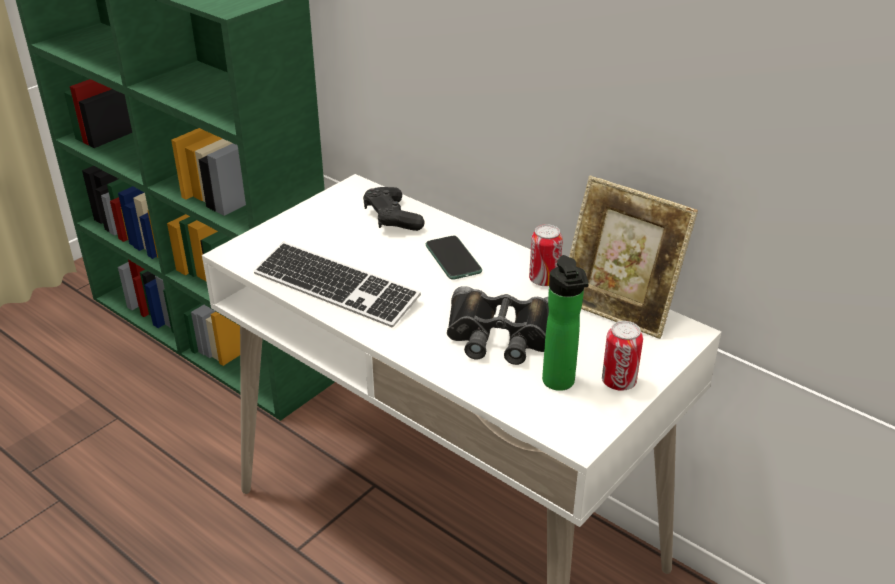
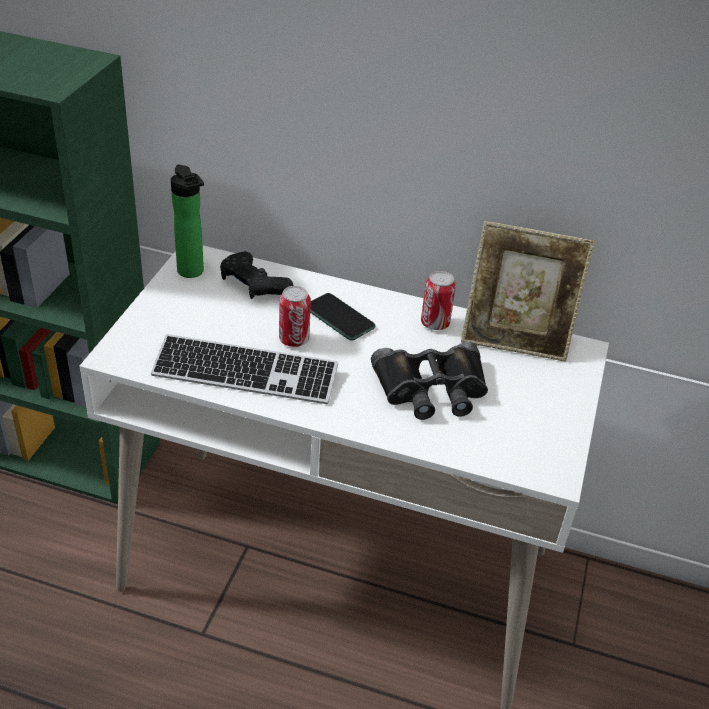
camera: 25 degrees left, 5 degrees up
(560, 384) = (510, 426): bottle -> bottle (192, 273)
(618, 382) = (557, 412): can -> can (294, 339)

